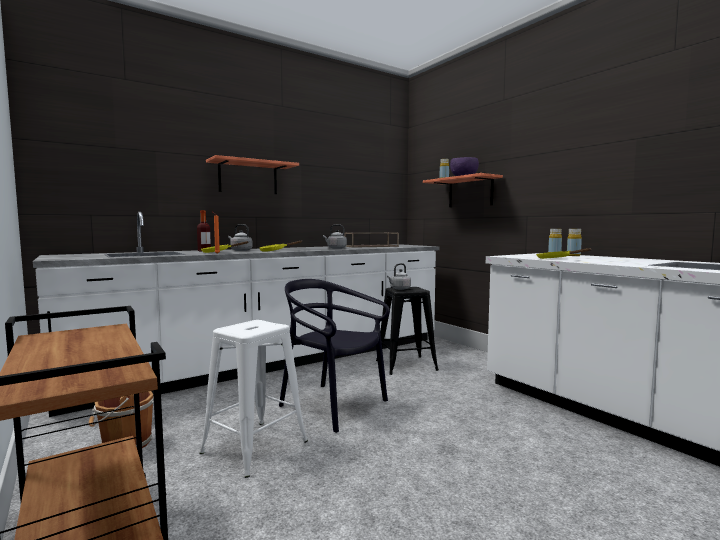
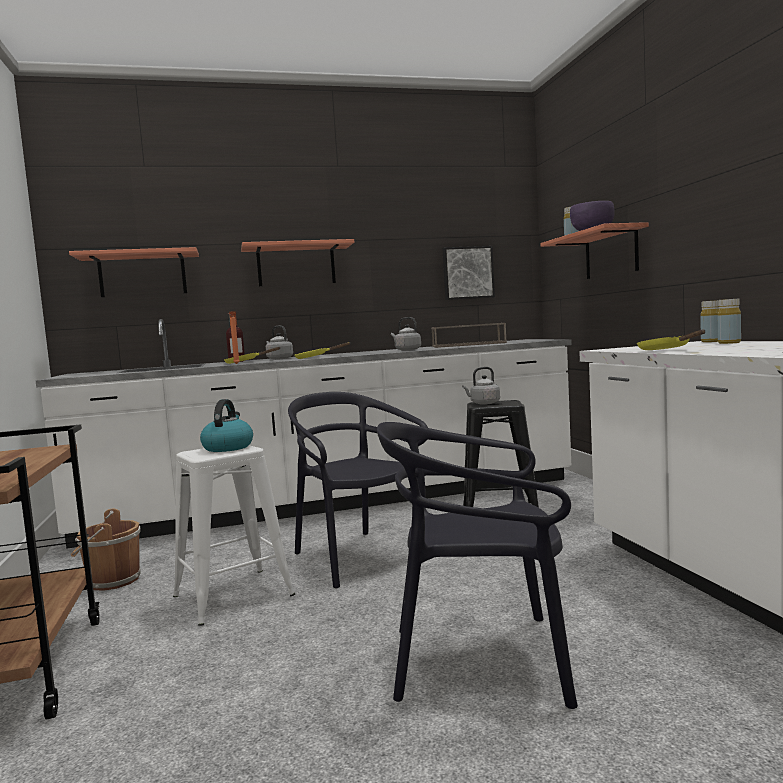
camera: 20 degrees right, 0 degrees up
(119, 172) = (142, 275): none -> shelf
(255, 324) = (228, 447): none -> kettle
(364, 195) = (467, 273): none -> picture
(487, 477) = (480, 660): none -> black chair

